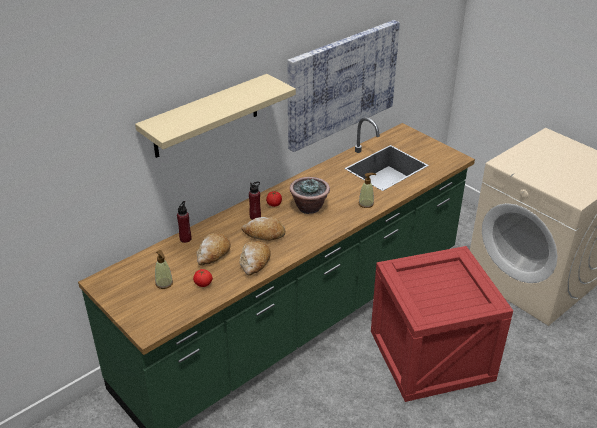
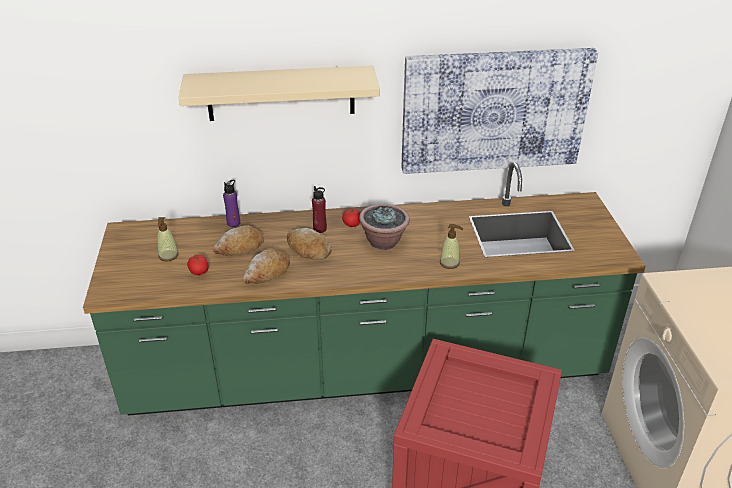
camera: 35 degrees right, 0 degrees up
(185, 239) = (233, 223): red bottle -> purple bottle

